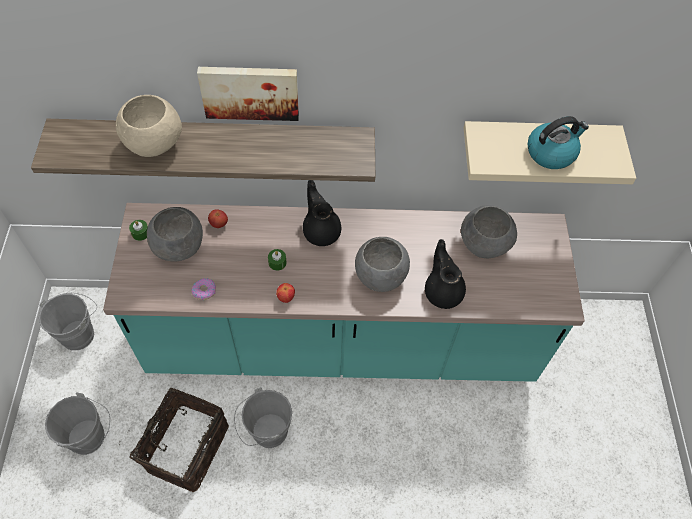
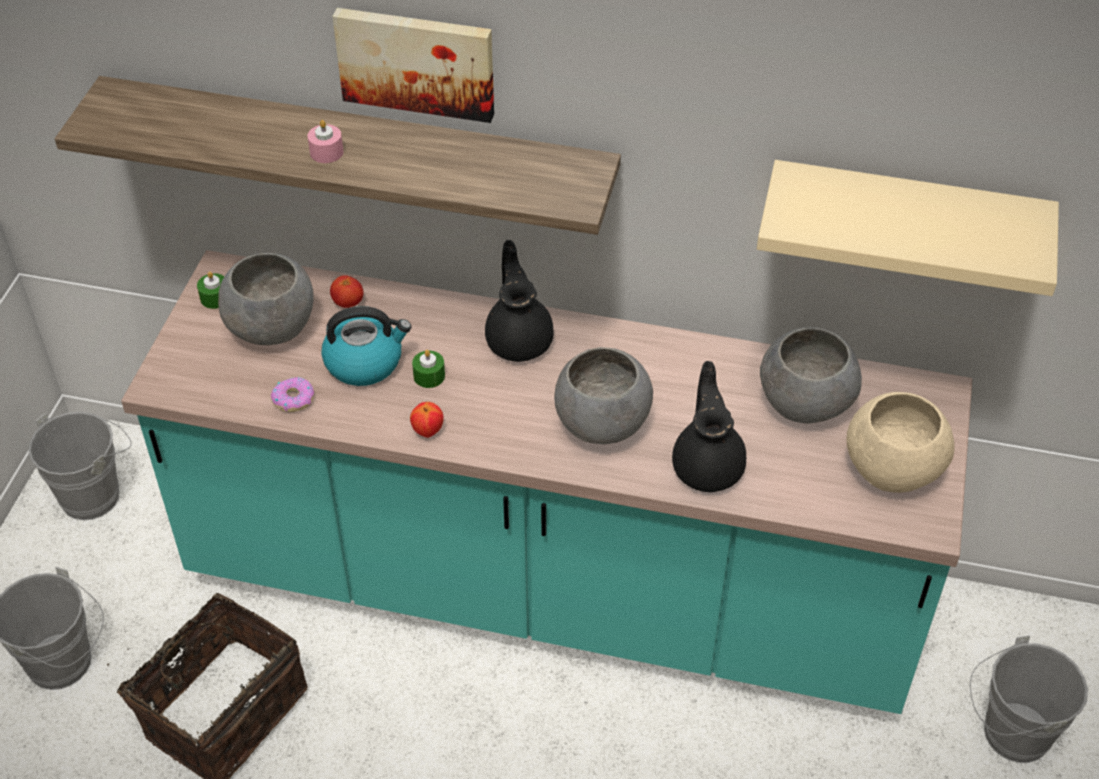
camera: 15 degrees right, 10 degrees down
(154, 144) = (253, 131): beige bowl -> beige bowl (892, 470)
(203, 152) = (326, 152): none -> pink candle
(266, 432) = (372, 714): grey bucket -> grey bucket (1009, 735)
(551, 153) = (912, 225): kettle -> kettle (365, 362)

